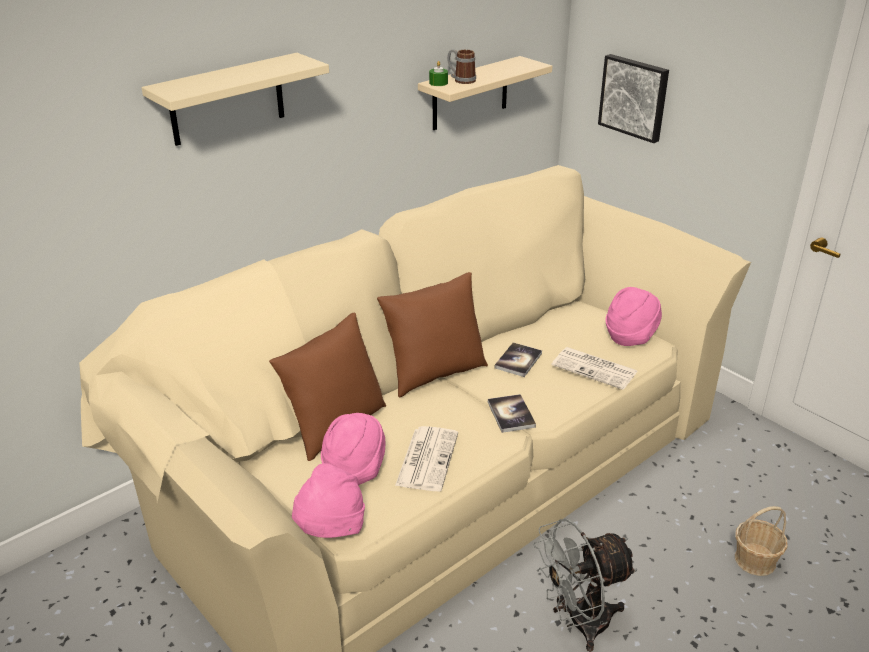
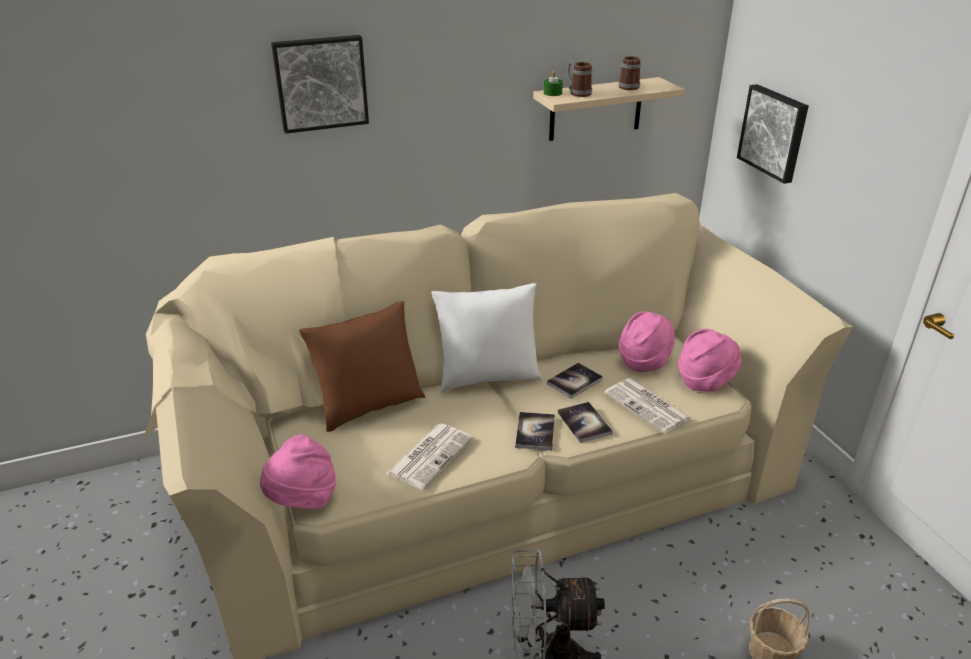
camera: 20 degrees right, 0 degrees up
(227, 100) = (320, 83): beige shelf -> picture
(355, 469) = (360, 449): pink hat -> pink hat (644, 361)
(434, 374) = (487, 377): brown pillow -> white pillow
(501, 68) = (628, 86): none -> mug
(549, 396) = (584, 423): none -> book

